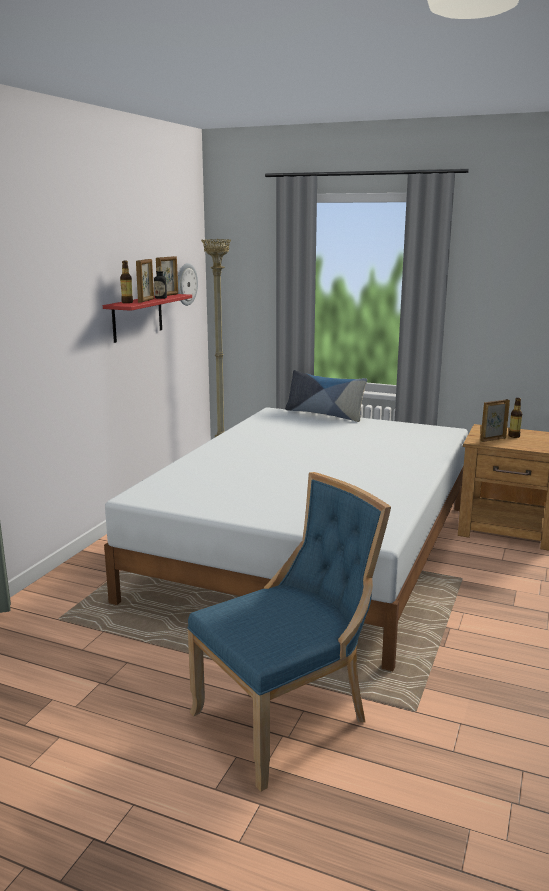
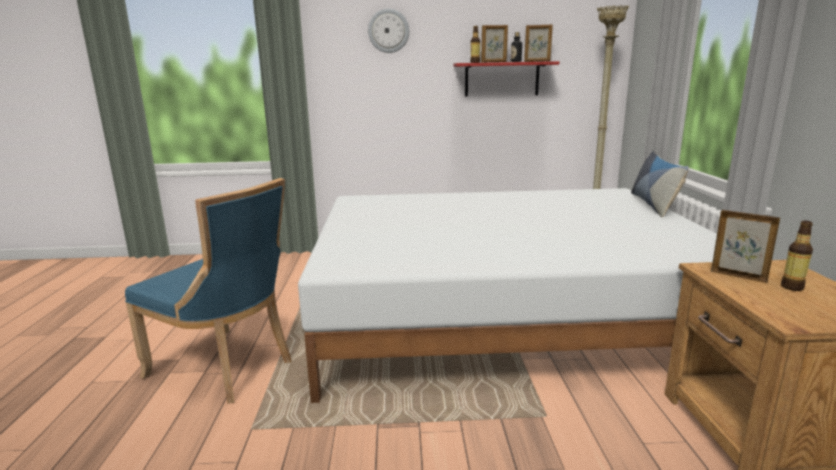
camera: 65 degrees right, 0 degrees up
(186, 284) = (587, 55): wall clock -> wall clock (388, 31)

